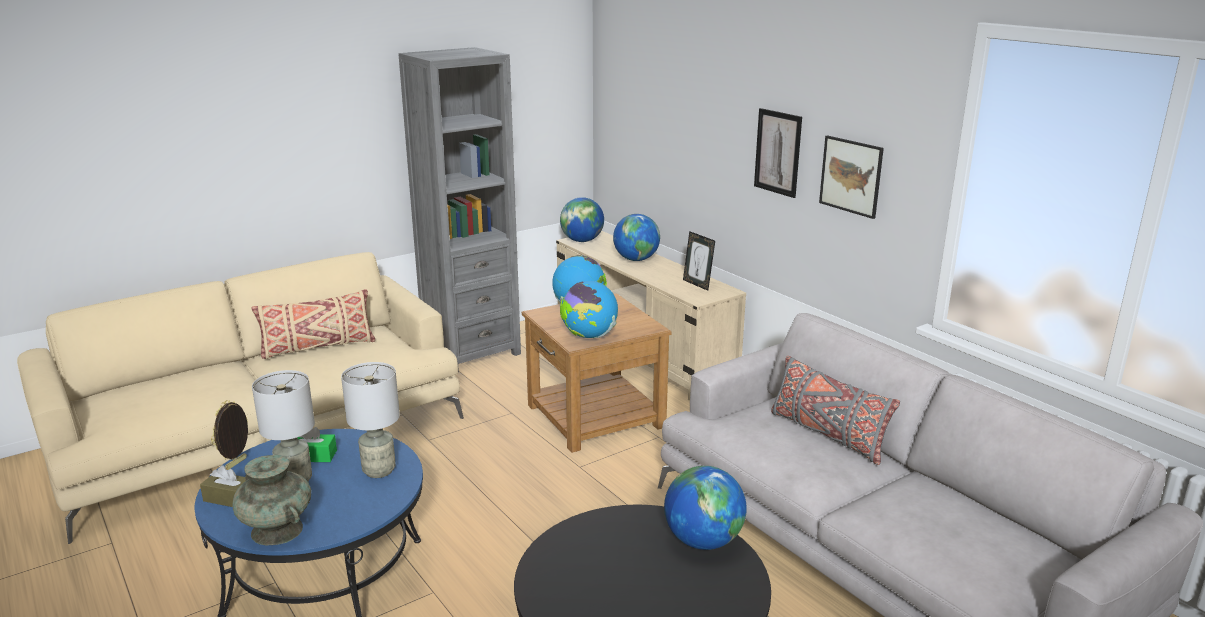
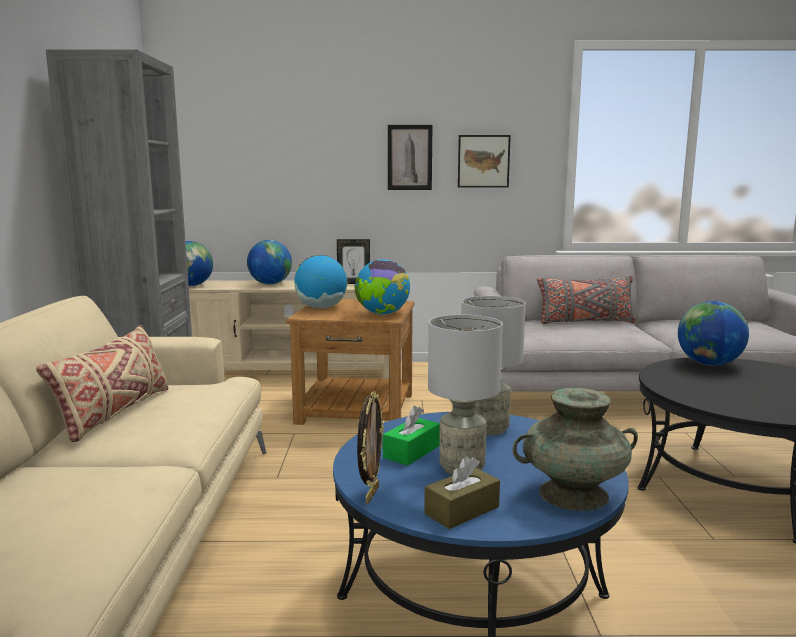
camera: 55 degrees left, 10 degrees down
(237, 464) = (370, 494): picture frame -> picture frame turned 135 degrees counterclockwise

